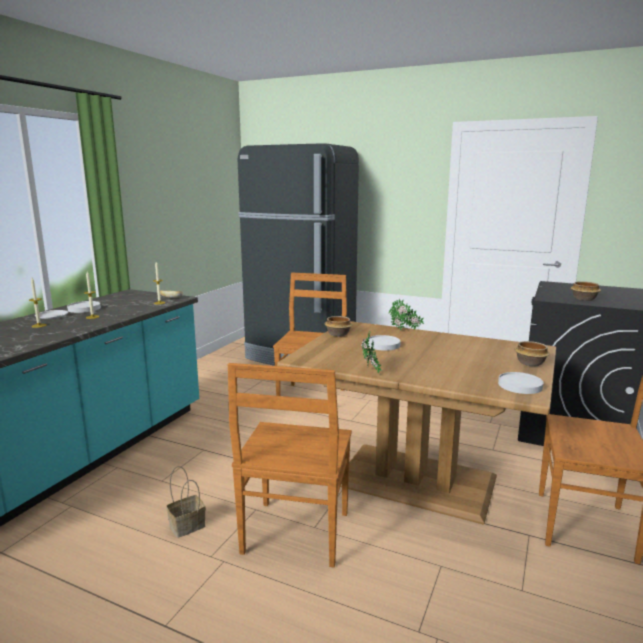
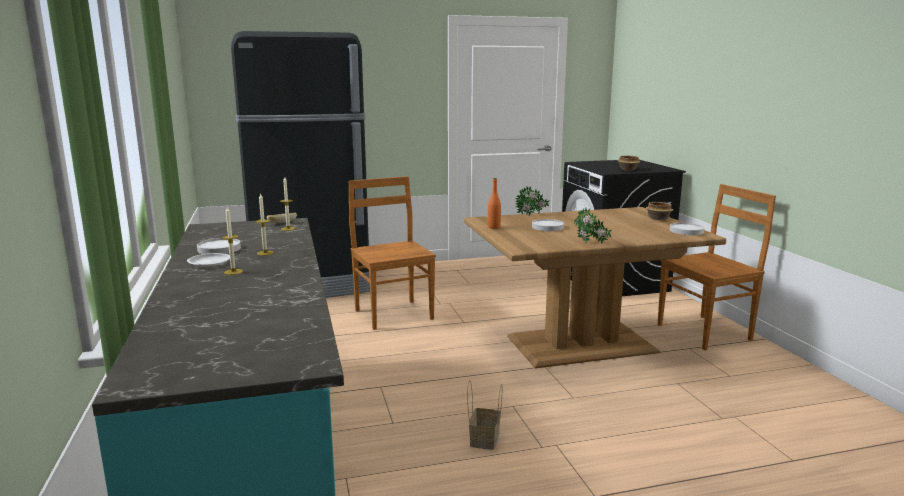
camera: 40 degrees left, 0 degrees up
(295, 535) = (570, 407): brown chair -> none
(337, 334) = (494, 227): bowl -> orange bottle

